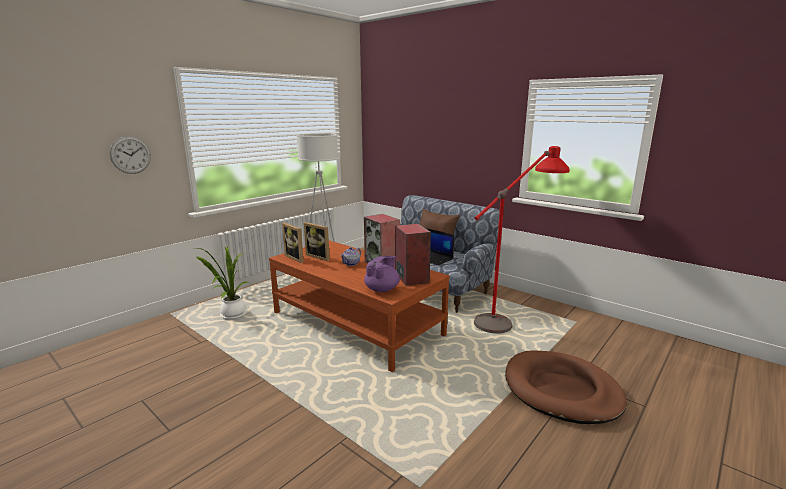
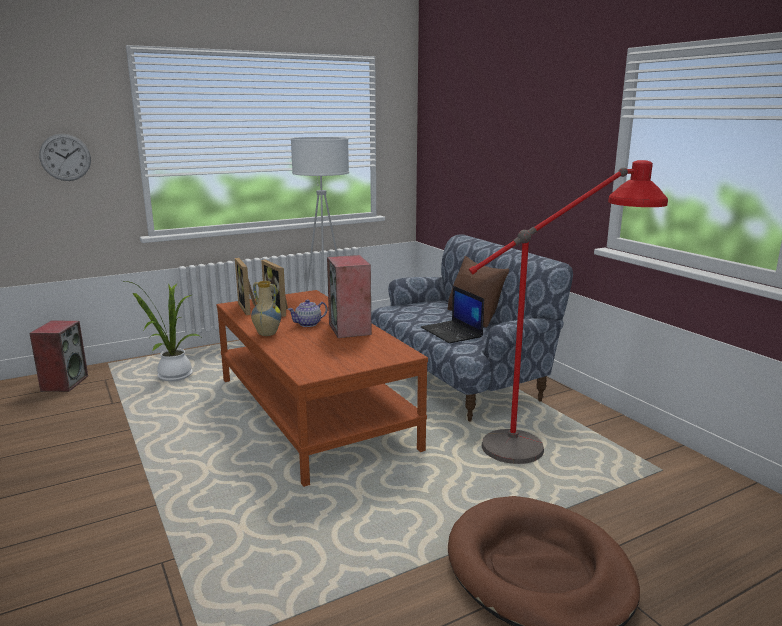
camera: 20 degrees right, 0 degrees up
(331, 274) = (266, 334): none -> vase
(382, 289) = (309, 363): purple teapot -> none
(411, 278) = (367, 353): speaker -> speaker (64, 383)

